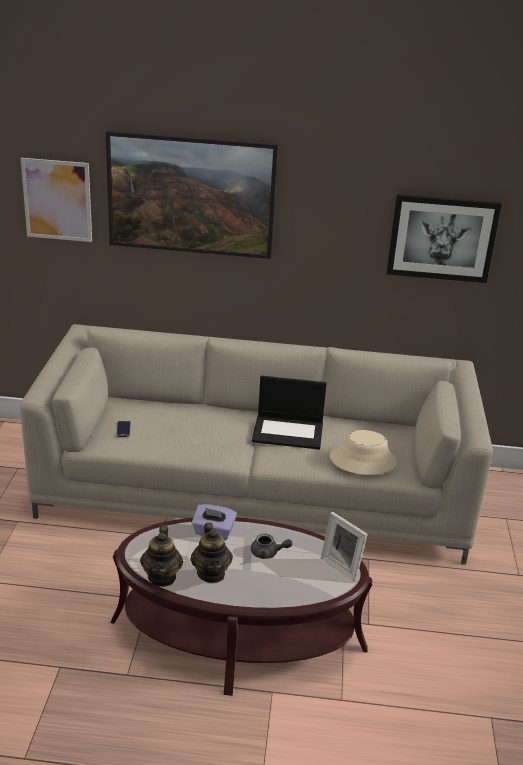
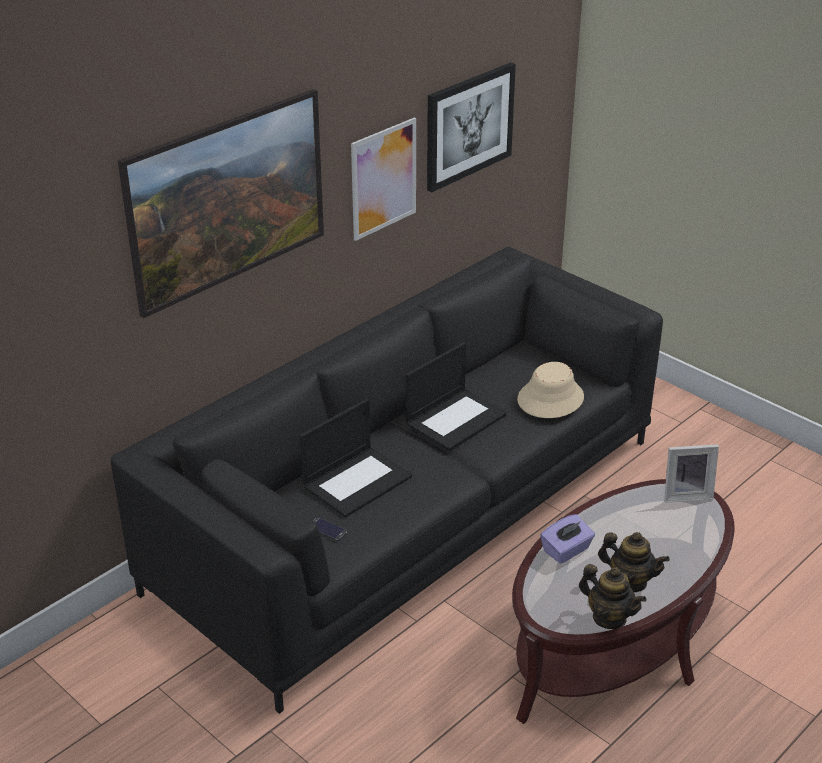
camera: 50 degrees left, 5 degrees up
(57, 200) = (63, 292): picture -> picture (383, 178)
(180, 421) = (357, 481): none -> laptop
(255, 491) = (410, 514): beige sofa -> black sofa
(268, 553) = (629, 531): grey teapot -> none

